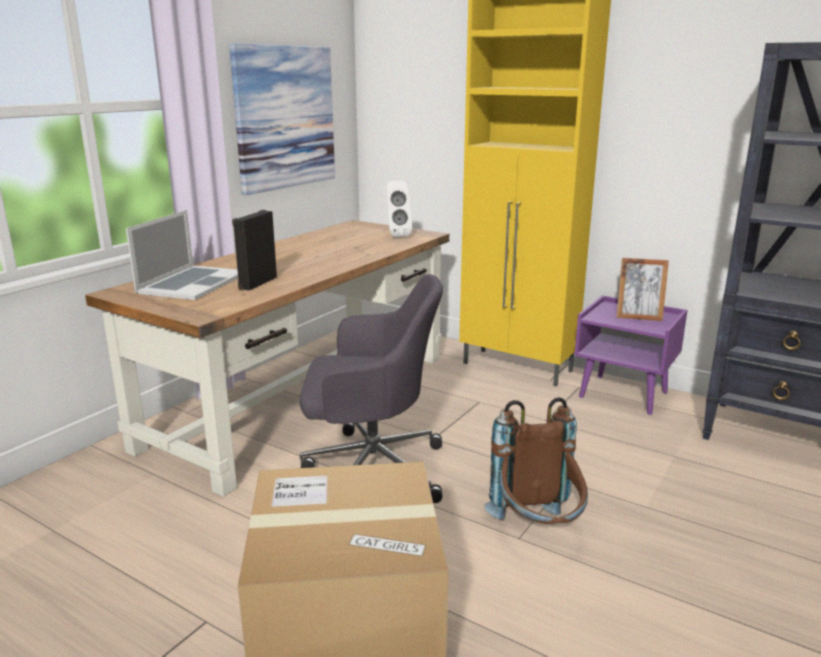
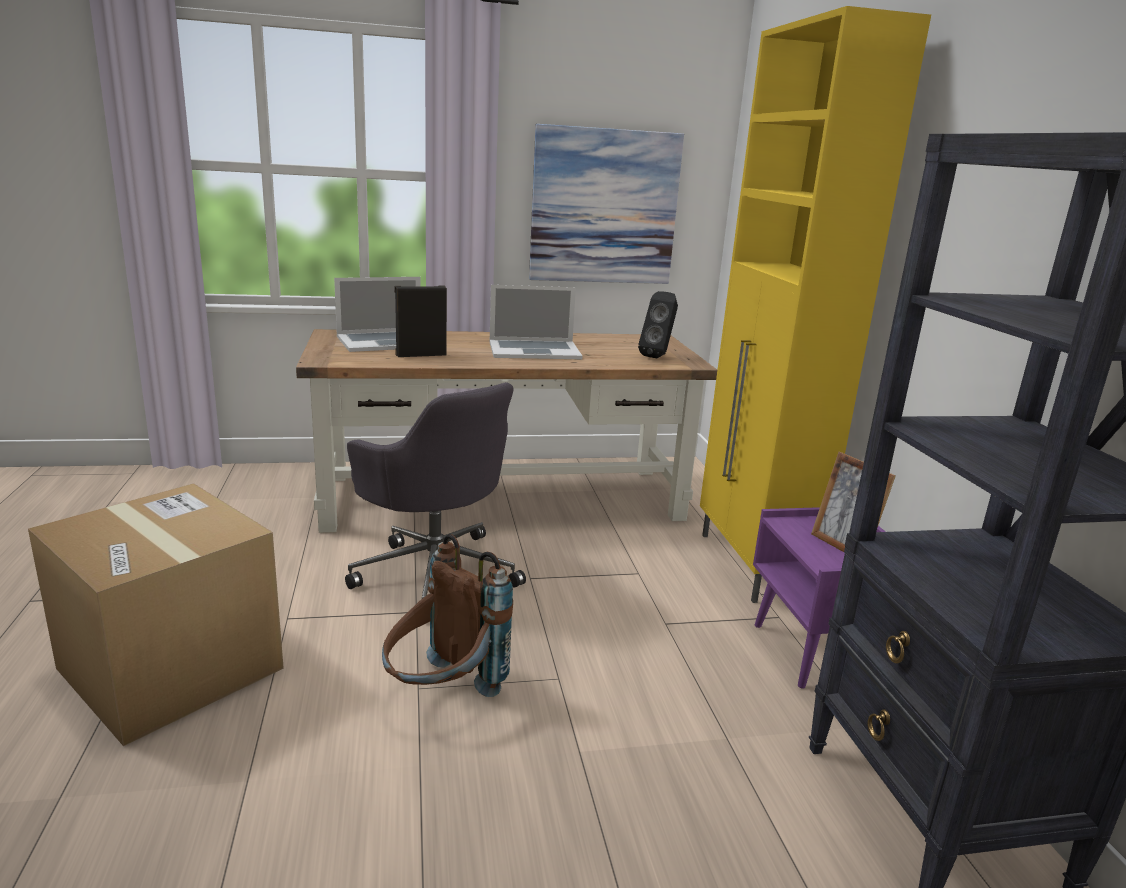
camera: 45 degrees right, 0 degrees up
(317, 254) = (534, 350): none -> laptop
(397, 235) = (658, 356): white speaker -> black speaker

